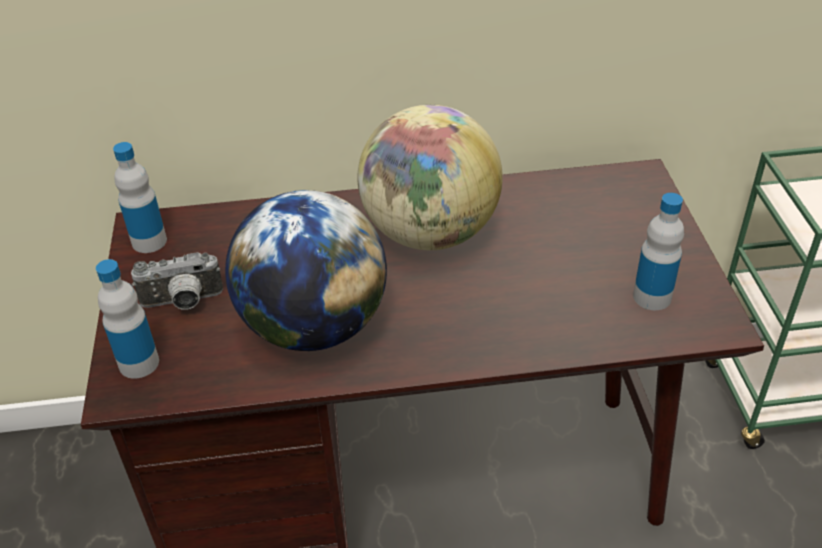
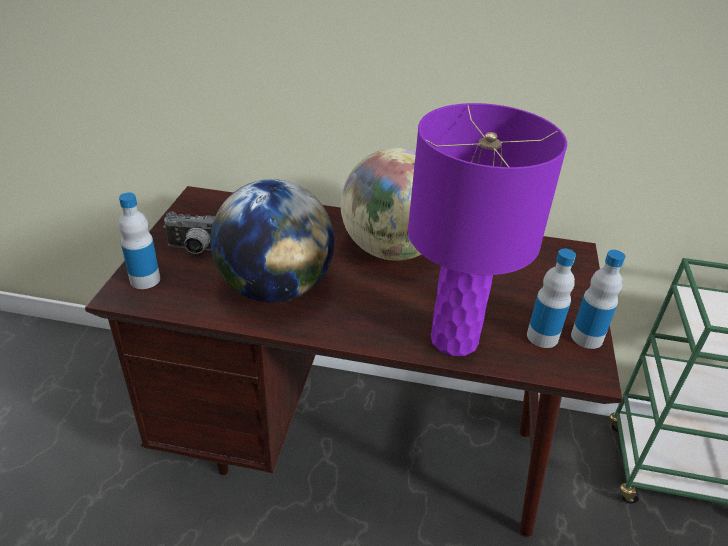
camera: 15 degrees right, 5 degrees down
(149, 241) = (197, 207): bottle -> bottle (587, 337)
(556, 330) = (453, 340): none -> purple table lamp

